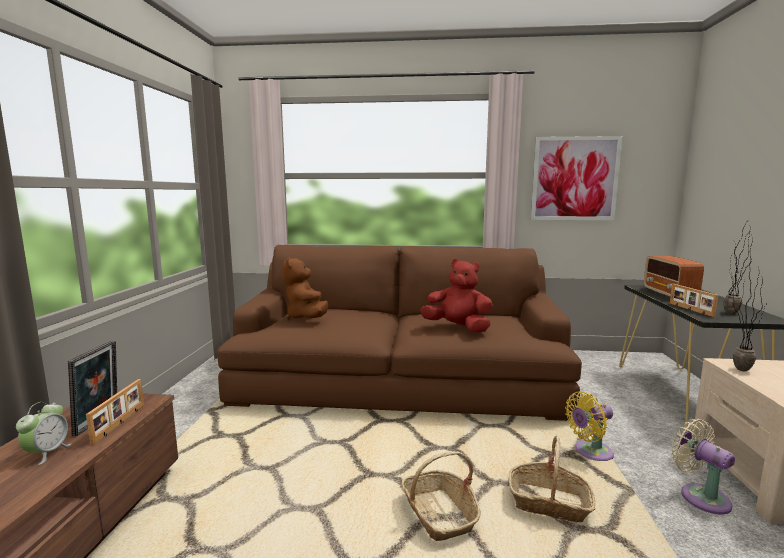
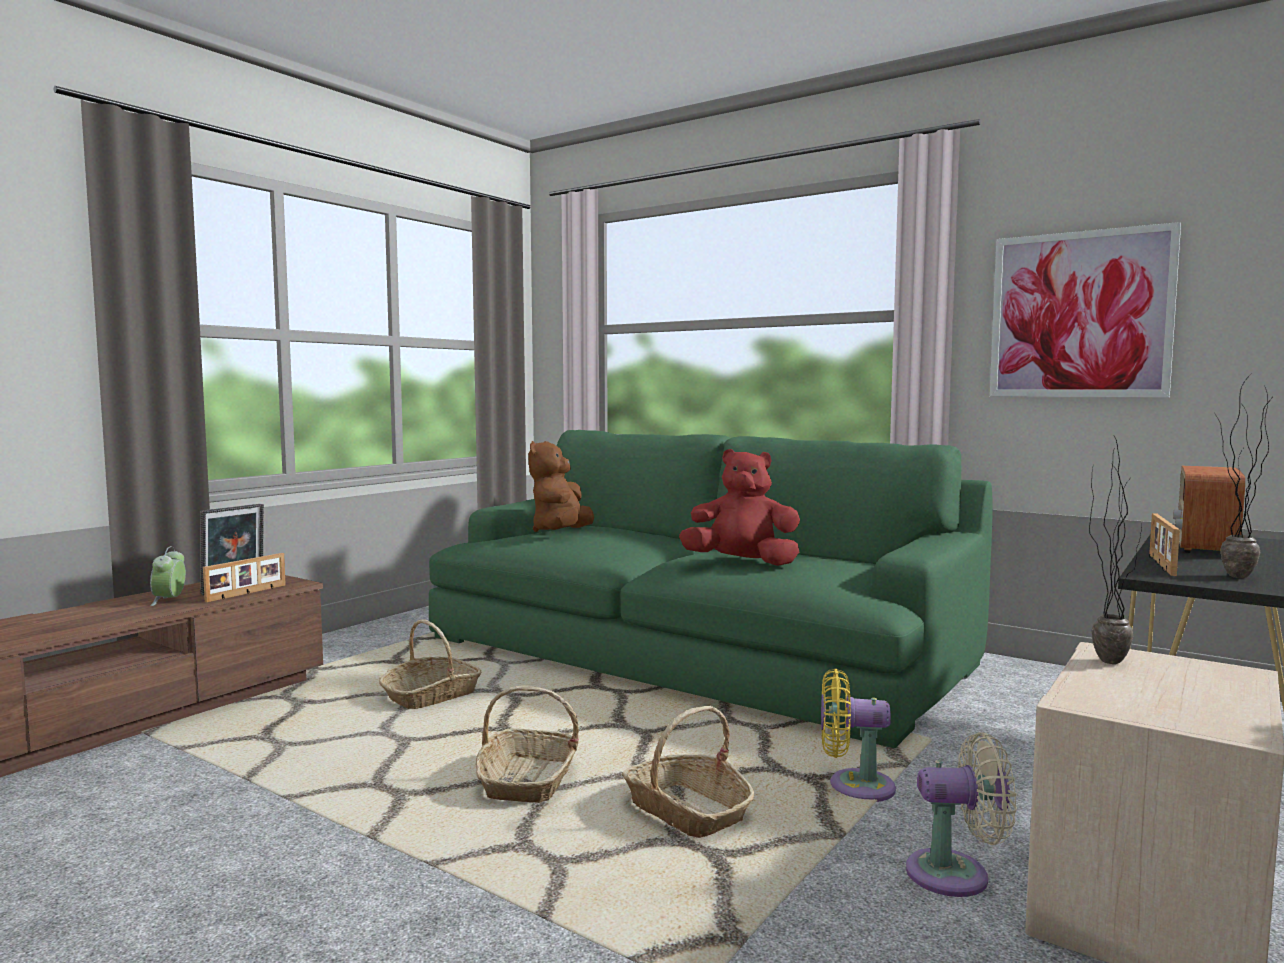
camera: 30 degrees right, 5 degrees down
(47, 453) = (169, 601): alarm clock -> alarm clock turned 135 degrees clockwise
(284, 460) = (431, 696): none -> basket
(398, 379) = (692, 651): brown sofa -> green sofa
(458, 328) = (742, 563): red plush toy -> red plush toy turned 45 degrees counterclockwise
(700, 496) = (956, 874): beige fan -> beige fan turned 90 degrees clockwise

